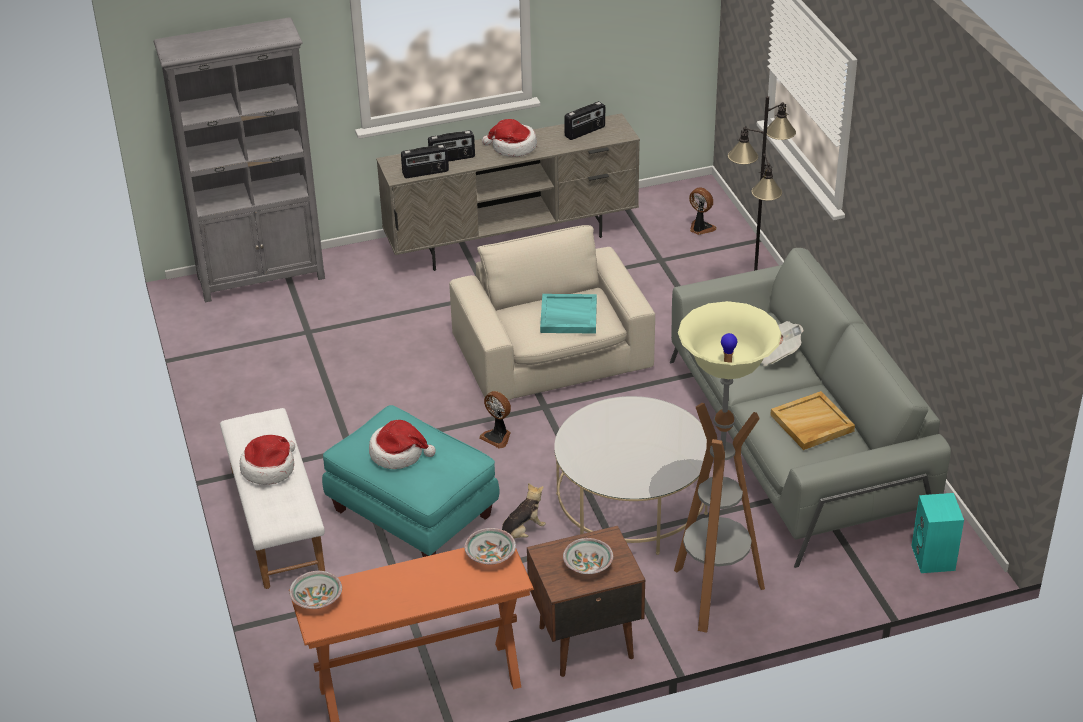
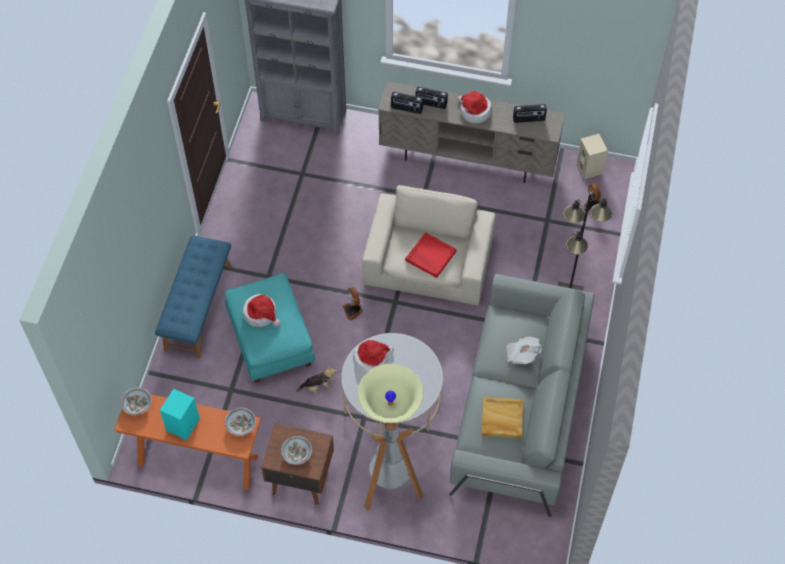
camera: 30 degrees right, 20 degrees up
(269, 468) = (192, 285): hat -> hat (371, 359)
(276, 521) = (197, 307): white bench -> blue bench
(568, 316) = (430, 256): turquoise tray -> red tray
(666, 198) = (590, 168): none -> beige speaker
(934, 559) = (532, 534): turquoise speaker -> turquoise speaker (183, 425)

